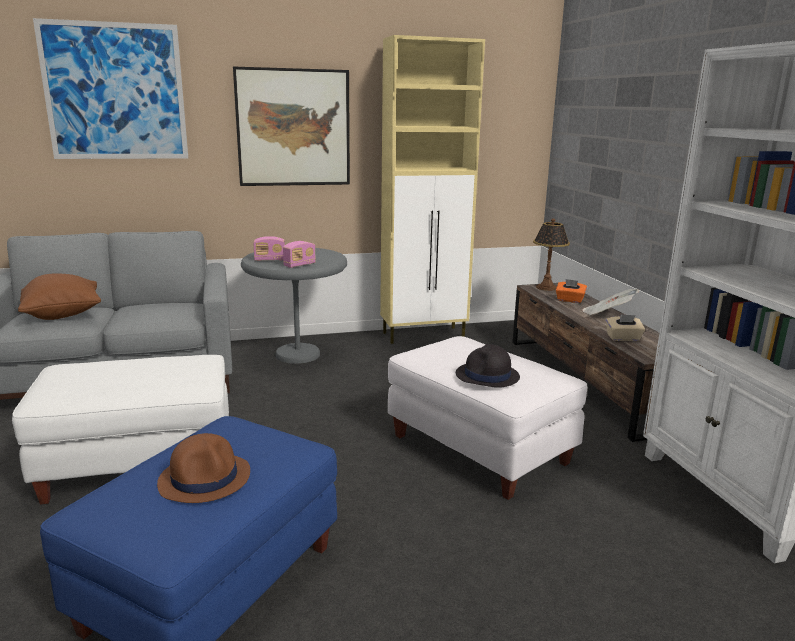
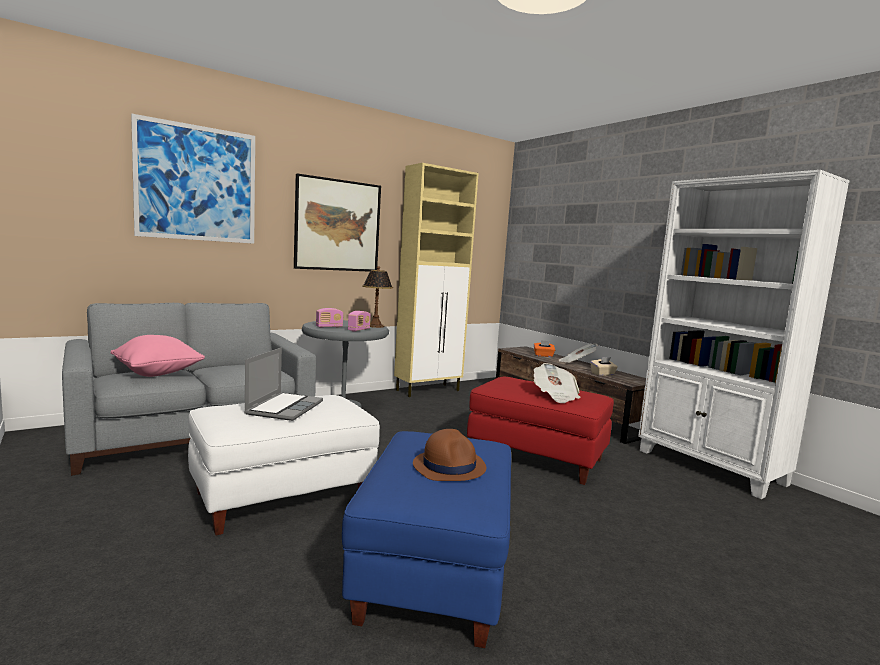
camera: 20 degrees left, 10 degrees down
(63, 315) = (158, 373): brown pillow -> pink pillow
(129, 372) = (284, 407): none -> laptop
(480, 448) = (536, 457): white ottoman -> red ottoman
(487, 376) = (555, 396): black hat -> newspaper
(546, 287) = (519, 349): table lamp -> table lamp (375, 326)

